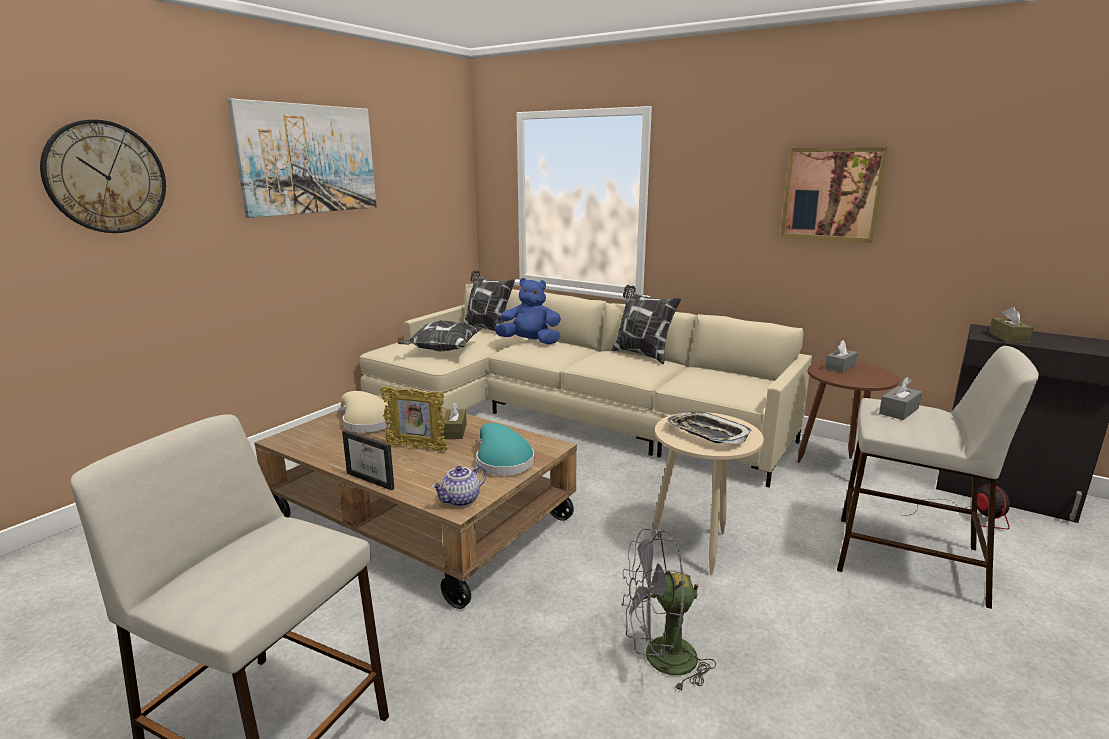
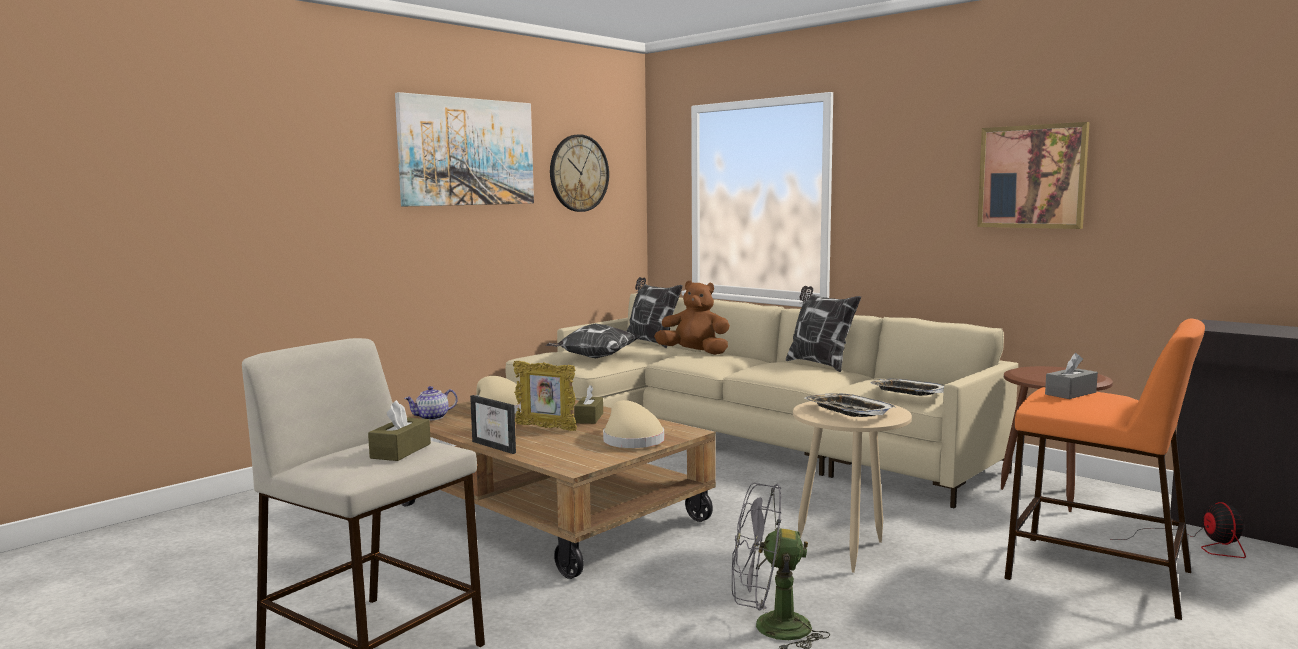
camera: 10 degrees right, 10 degrees down
(106, 177) = (281, 162): wall clock -> wall clock (578, 173)
(461, 501) = (579, 463): teapot -> teapot (432, 418)
(502, 462) = (631, 440): turquoise hat -> beige hat
(530, 342) = (694, 353): blue plush toy -> brown plush toy
(729, 389) = (907, 392): none -> tray
(840, 367) = (1044, 371): grey tissue box -> none
(905, 559) = (1095, 574): beige stool -> orange stool
(1008, 338) = (1235, 328): brown tissue box -> brown tissue box (401, 451)

